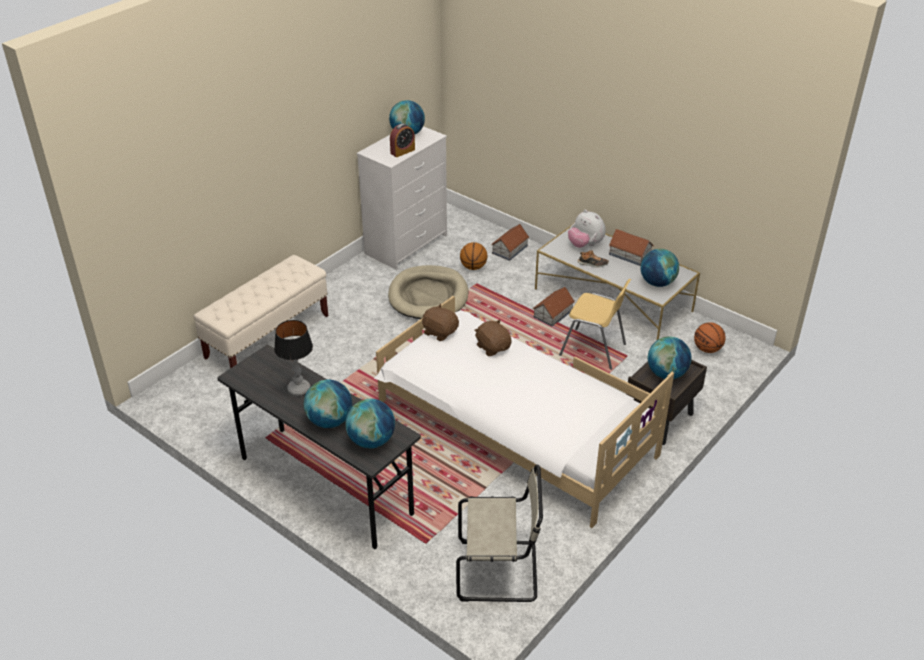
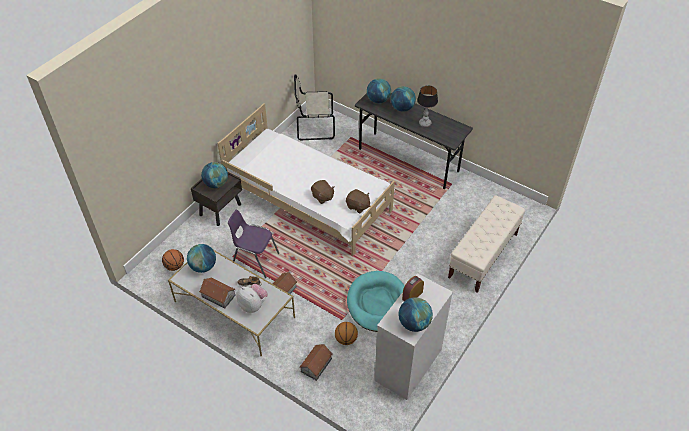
camera: 175 degrees right, 10 degrees up
(428, 296) = (377, 303): beige dog bed -> turquoise dog bed
(593, 350) = (255, 260): yellow chair -> purple chair

